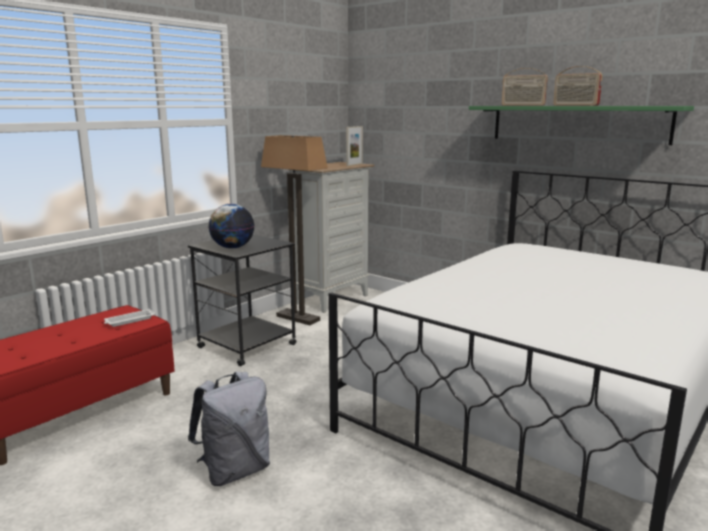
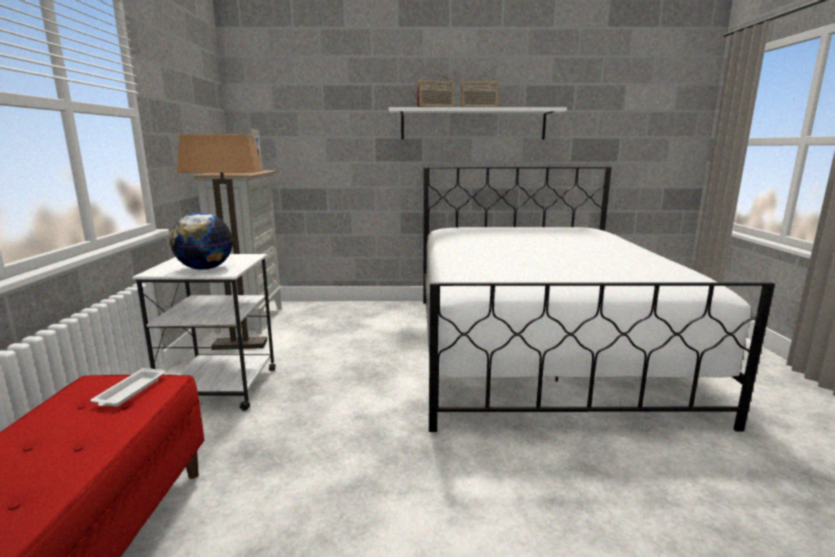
camera: 40 degrees left, 0 degrees up
(235, 470) = (403, 513): grey backpack -> none
(248, 345) = (221, 387): black cart -> white cart
(577, 123) = (473, 124): green shelf -> white shelf

